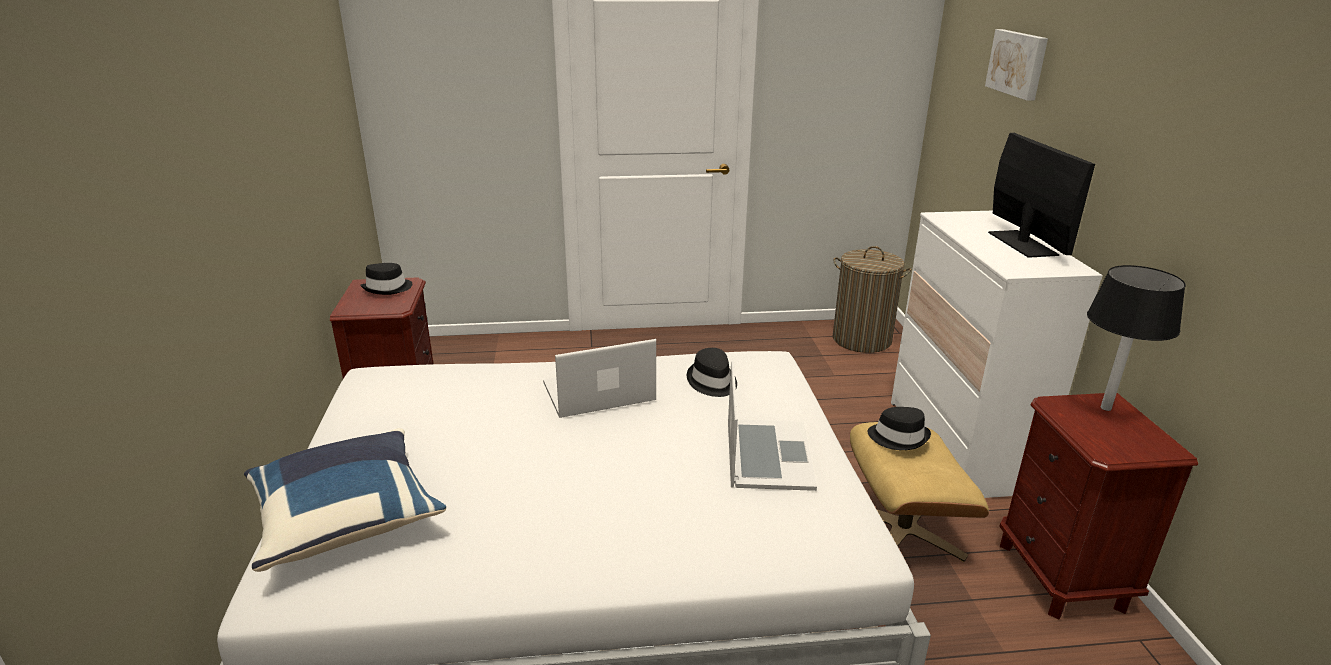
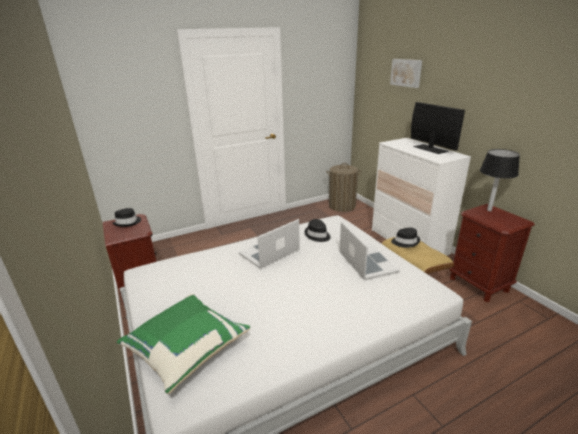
camera: 20 degrees left, 0 degrees up
(347, 518) = (186, 350): blue pillow -> green pillow

